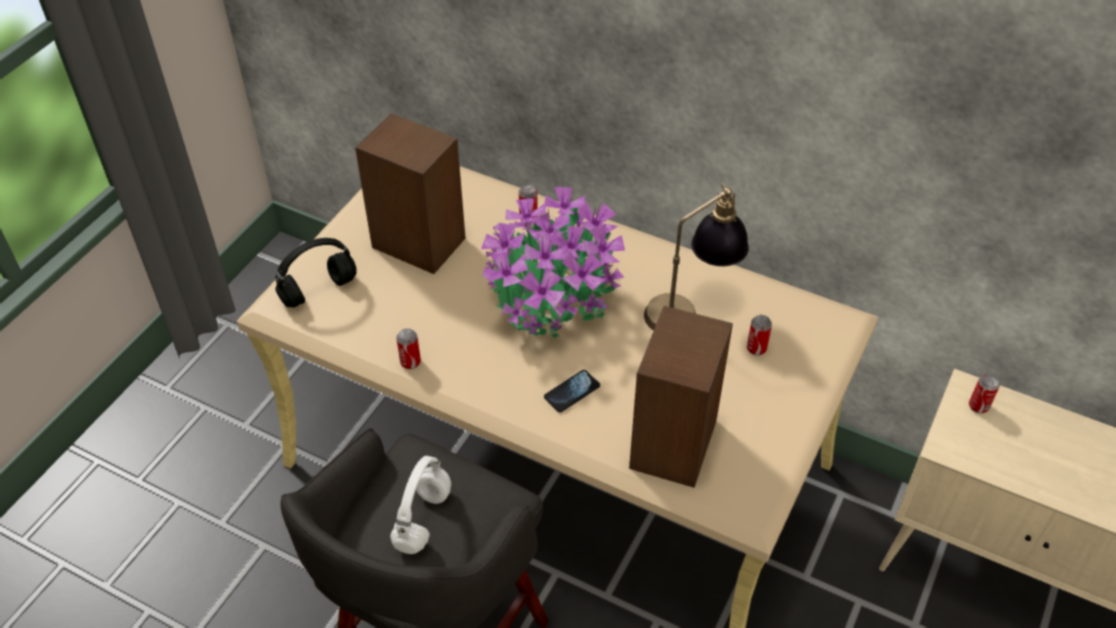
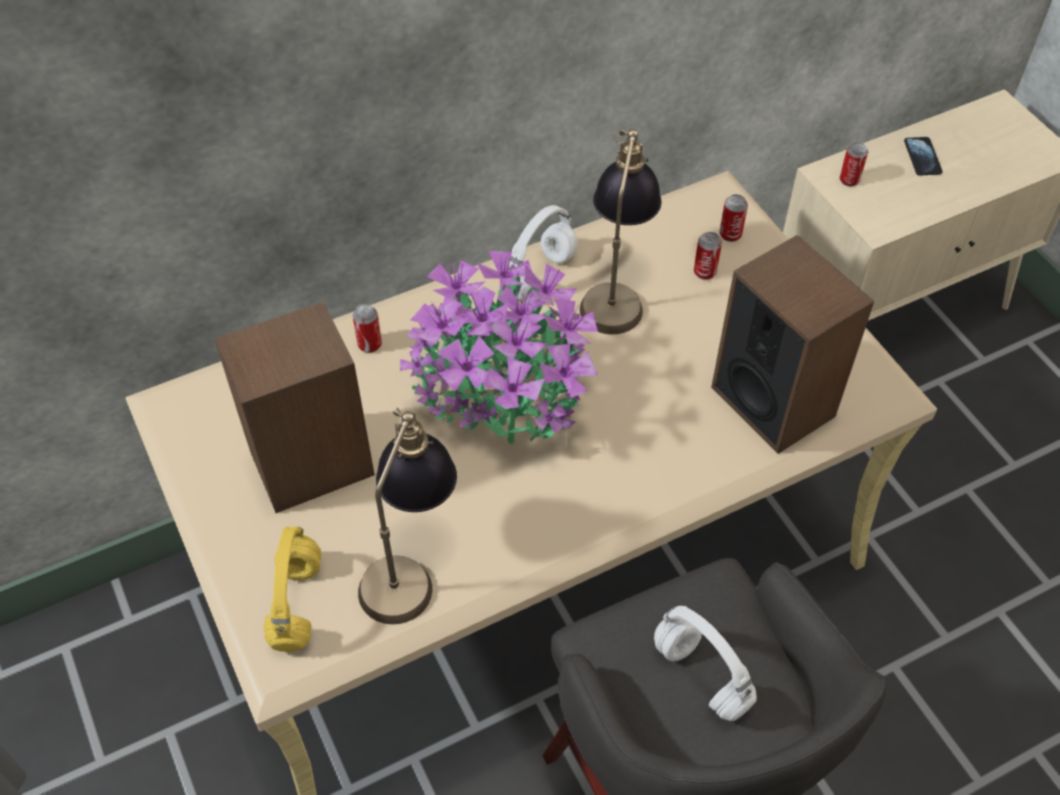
camera: 55 degrees left, 5 degrees up
(319, 290) = (296, 602): black headphones -> yellow headphones
(384, 324) = (410, 563): none -> table lamp
(410, 362) = (489, 567): can -> can (730, 234)
(572, 392) = (646, 444): phone -> phone (922, 157)
(662, 265) = (539, 276): none -> white headphones

